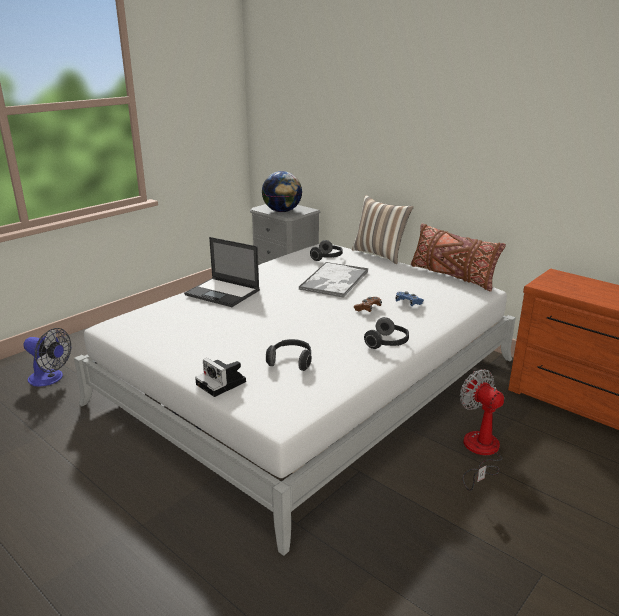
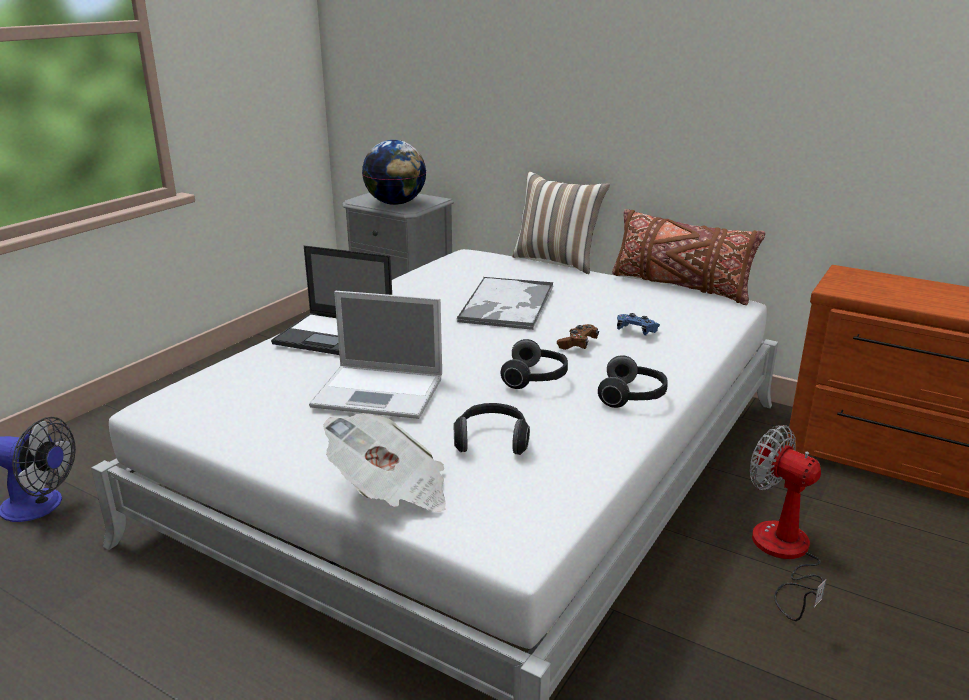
camera: 10 degrees left, 0 degrees up
(222, 383) = (391, 491): camera -> newspaper
(237, 328) = (381, 392): none -> laptop
(327, 258) = (481, 271): headphones -> headphones (536, 378)

